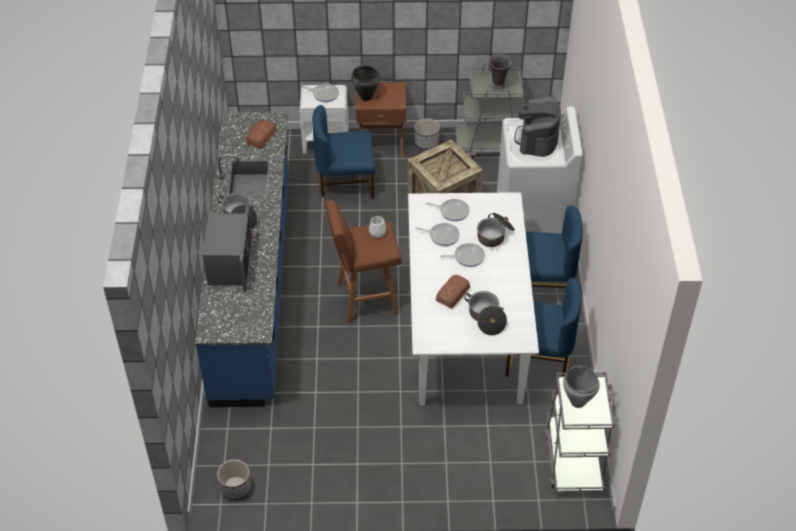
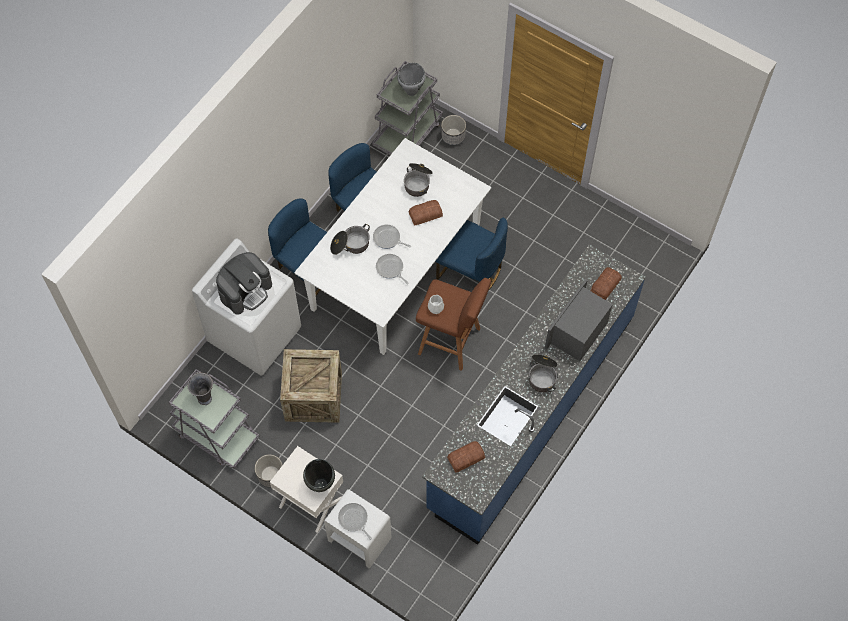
camera: 145 degrees left, 15 degrees up
(231, 314) = (604, 285): none -> bread
(235, 487) = (647, 246): planter -> planter (453, 137)
(346, 182) = (378, 474): blue chair -> blue chair (470, 270)
(381, 142) = (310, 503): brown nightstand -> white nightstand
(452, 211) = (363, 286): frying pan -> none

